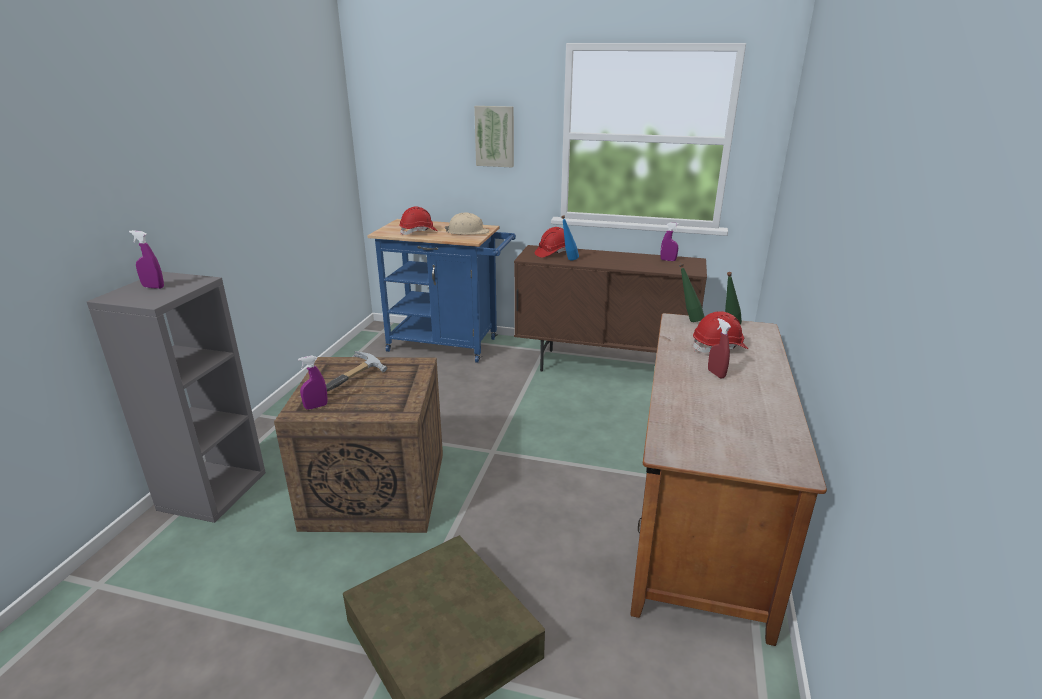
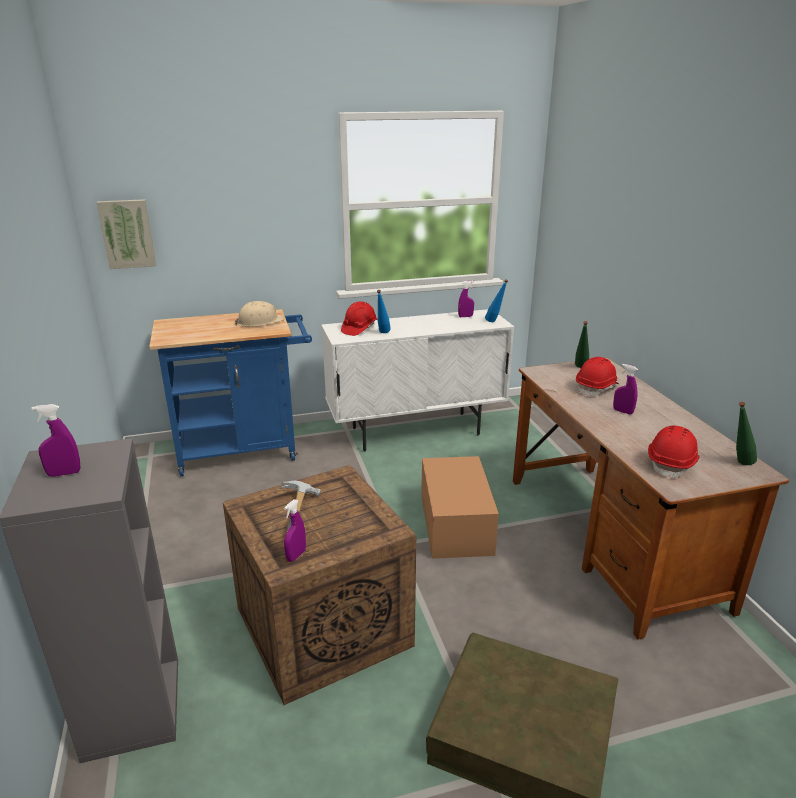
camera: 30 degrees left, 0 degrees up
(419, 232) = (206, 332): red hard hat -> red hard hat (671, 464)
(495, 136) = (267, 214): picture -> picture (127, 234)
(559, 452) = (455, 524): none -> cardboard box
(603, 367) = (416, 431): brown cabinet -> white cabinet
(688, 320) = (545, 370): green bottle -> green bottle (738, 464)
(691, 270) = (495, 322): none -> blue bottle
(716, 374) = (622, 412): red spray bottle -> purple spray bottle

